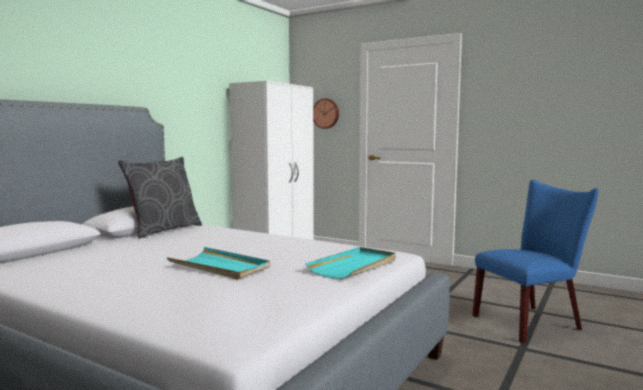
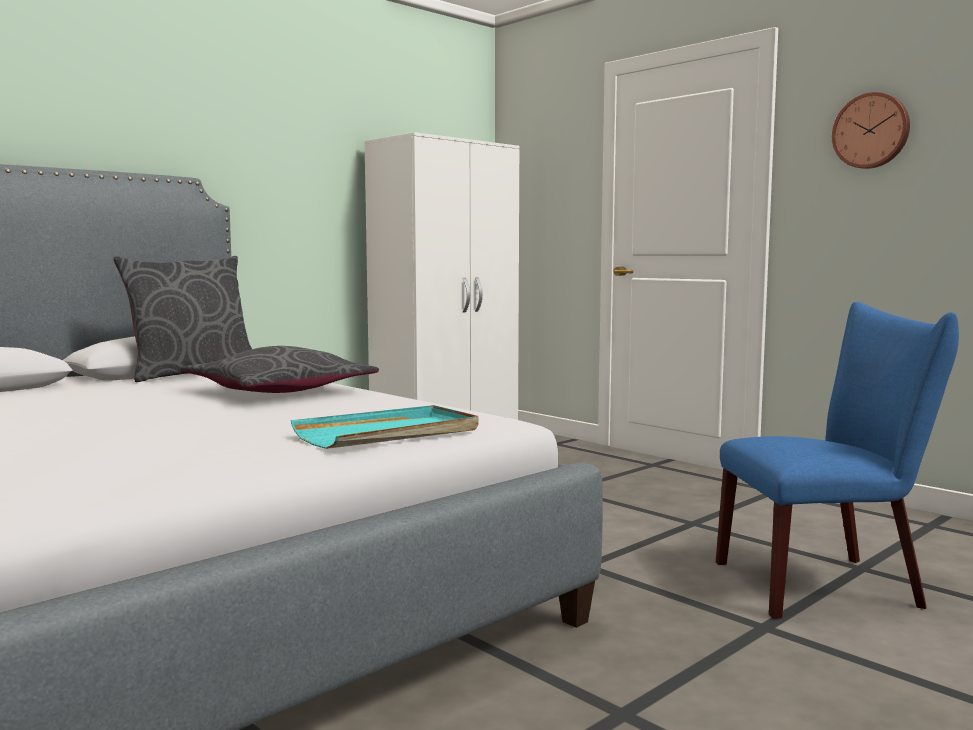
camera: 15 degrees right, 0 degrees up
(219, 267) = (172, 421): turquoise tray -> none
(241, 240) = (279, 391): none -> grey pillow
(326, 113) = (549, 193): wall clock -> wall clock (871, 131)

